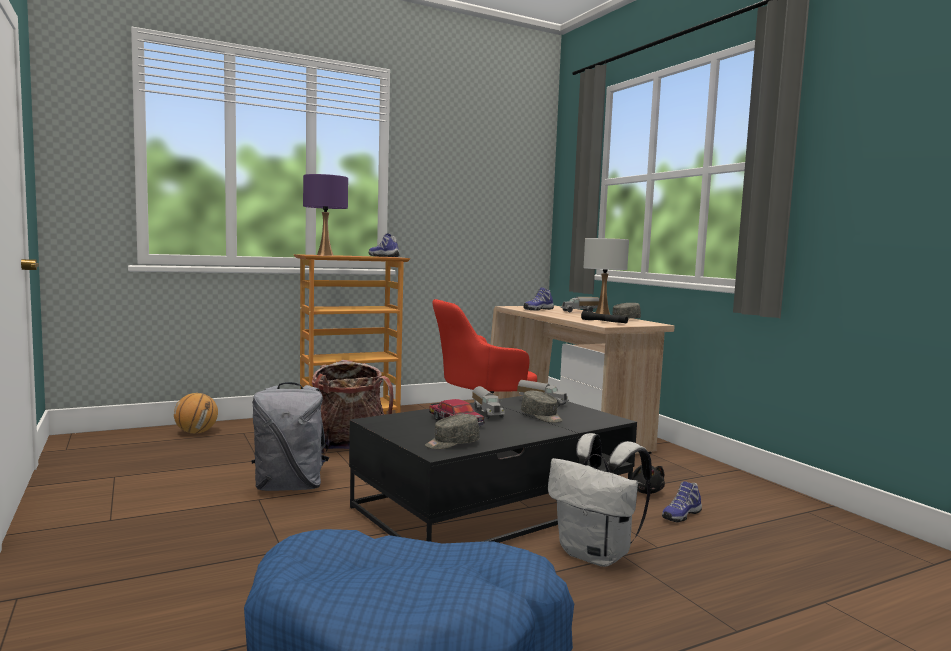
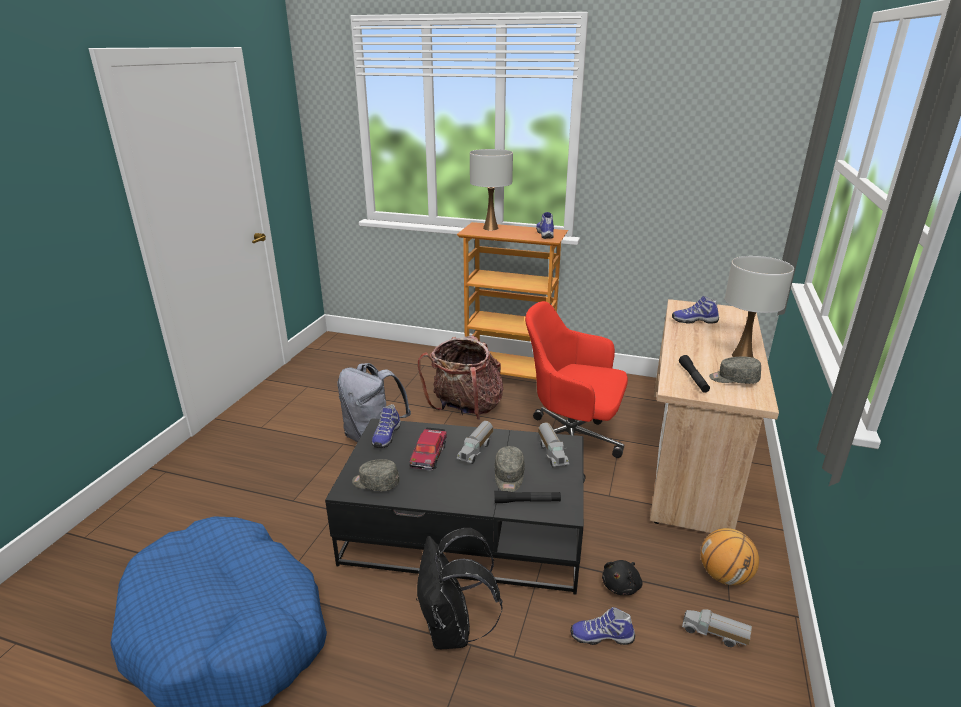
camera: 45 degrees right, 20 degrees up
(196, 432) = (398, 355): basketball -> basketball (724, 576)
(325, 255) = (490, 228): purple table lamp -> white table lamp
(392, 423) = (386, 436): none -> shoe
(580, 311) = (739, 337): toy truck -> toy truck (714, 635)
(581, 422) = (527, 501): none -> black flashlight
(596, 555) = (453, 630): white backpack -> black backpack

